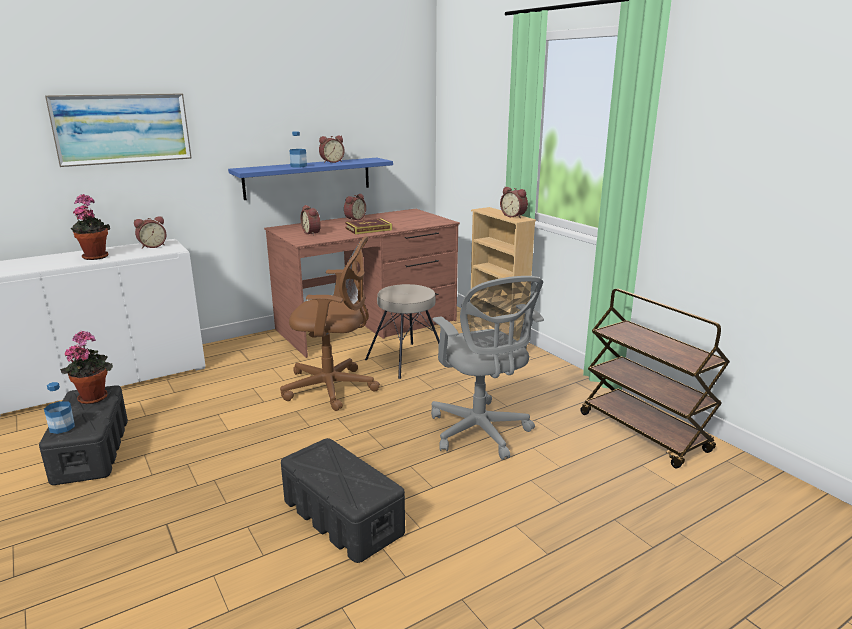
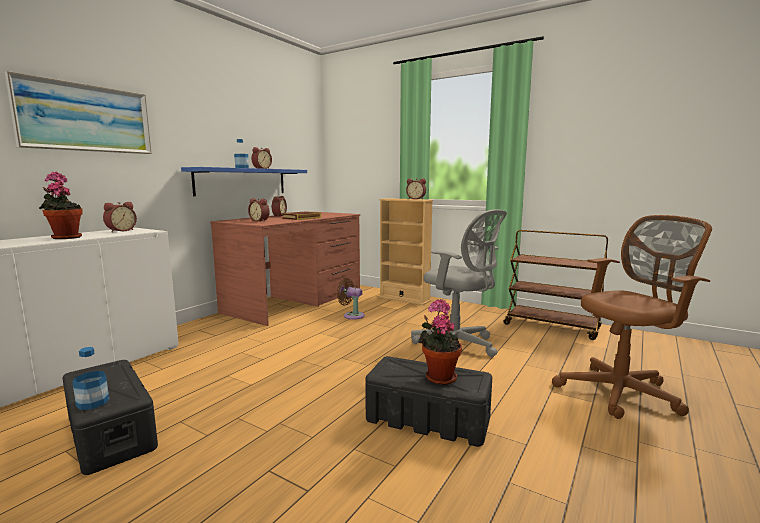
camera: 25 degrees left, 10 degrees down
(94, 397) = (105, 372): potted plant -> potted plant (439, 377)
(333, 388) = (315, 340): brown office chair -> brown office chair (622, 392)
(406, 360) = (352, 315): beige stool -> brown fan

